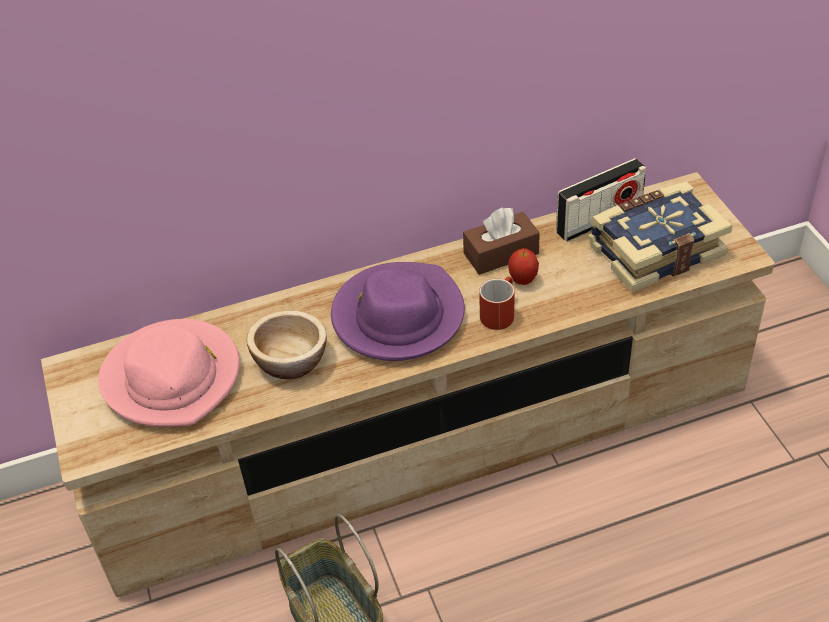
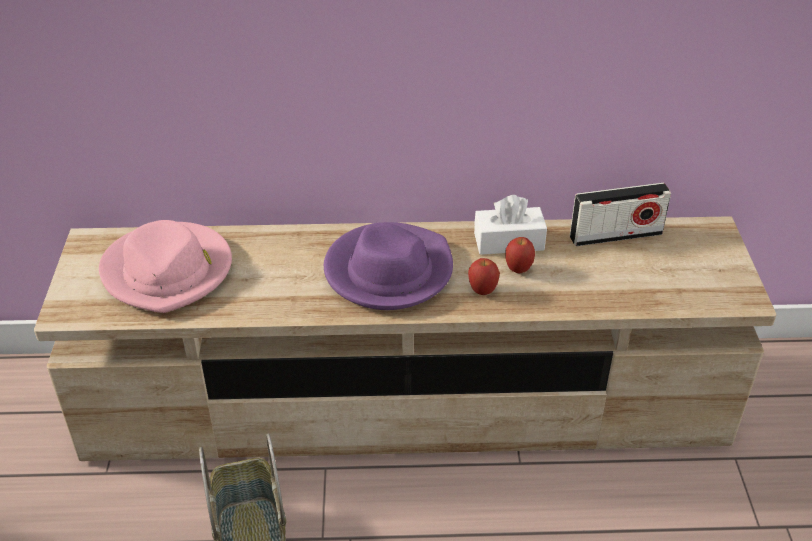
camera: 15 degrees right, 5 degrees down
(291, 360) = (275, 283): bowl -> none
(498, 312) = (482, 291): red mug -> apple
(501, 253) = (509, 241): brown tissue box -> white tissue box
(654, 249) = (658, 273): book -> none

